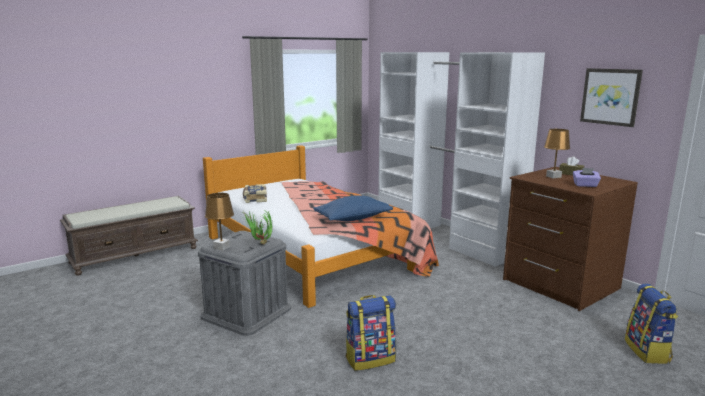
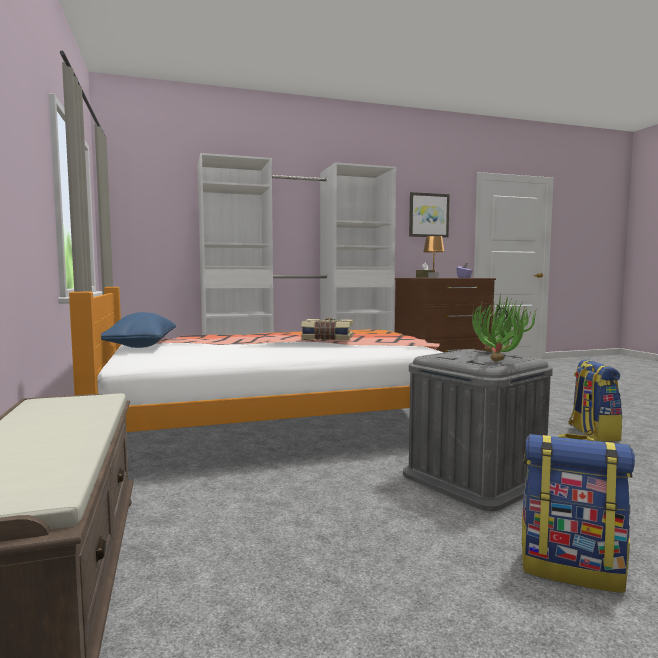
camera: 70 degrees left, 10 degrees down
(221, 247) = (503, 362): brown table lamp -> potted plant
(254, 199) = (218, 355): book -> book (327, 338)
(353, 219) = (387, 336): blue pillow -> blue pillow (141, 346)
(648, 351) = (552, 375): backpack -> backpack (571, 568)

